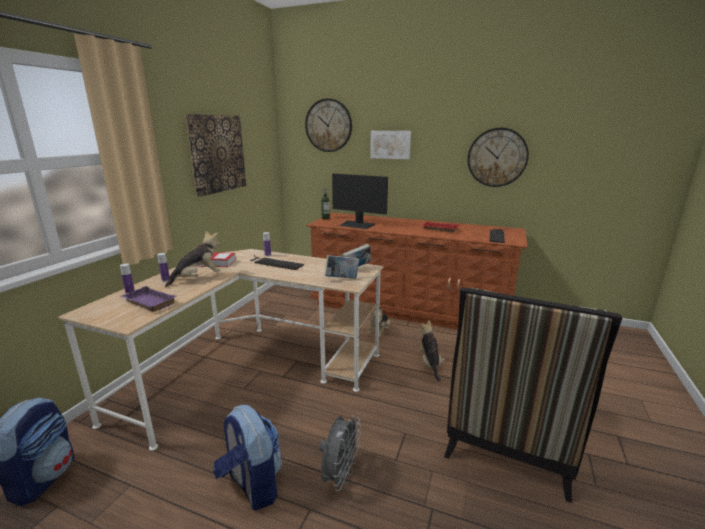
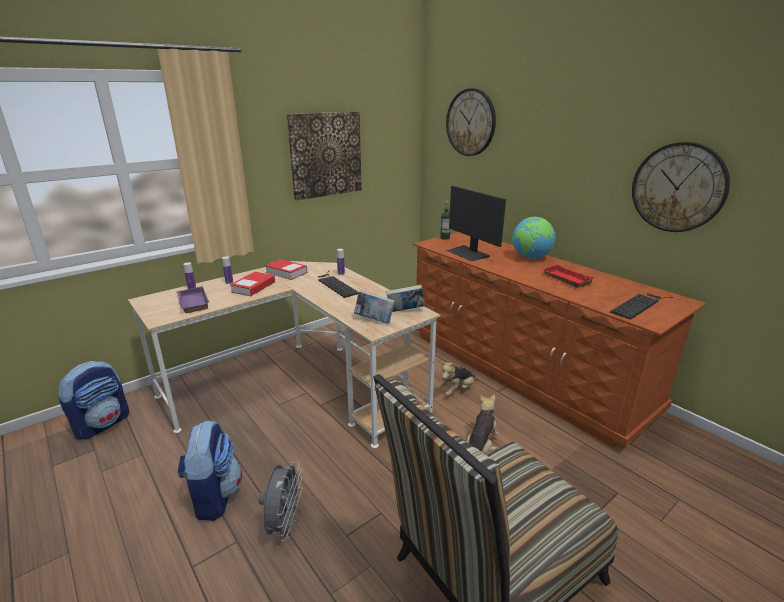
camera: 30 degrees right, 5 degrees up
(198, 278) = (253, 287): plush toy -> book
(340, 476) = (284, 525): grey fan -> grey fan turned 45 degrees counterclockwise
(390, 144) = (536, 153): picture -> none
(401, 221) = (531, 258): none -> globe

